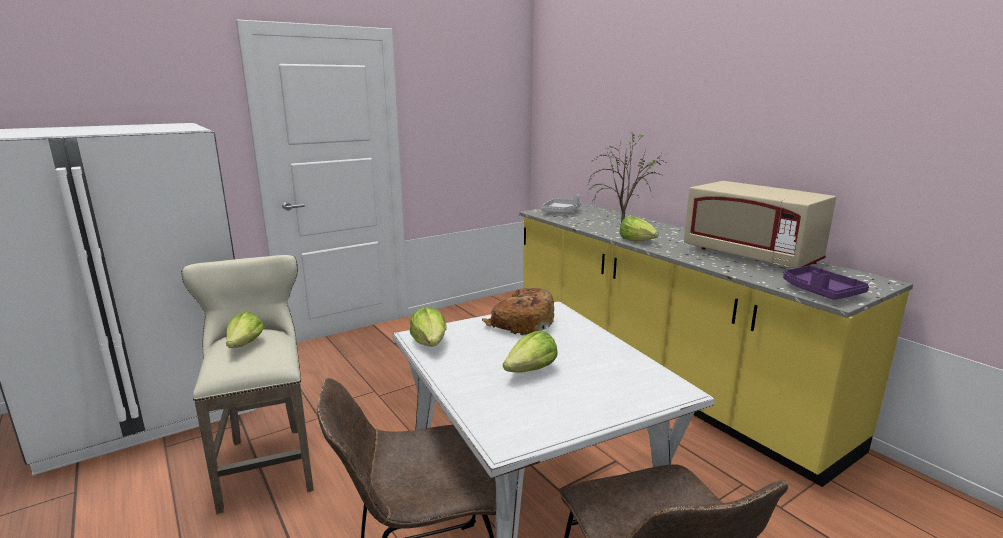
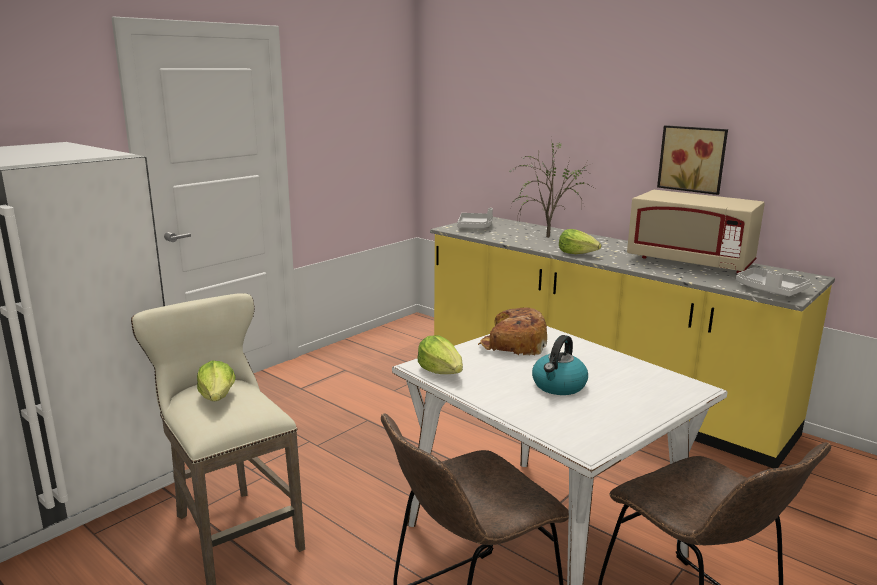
camera: 15 degrees left, 0 degrees up
(531, 370) = (559, 386): lettuce -> kettle
(766, 150) = (693, 159): none -> picture
(820, 292) = (769, 290): purple tray -> grey tray

